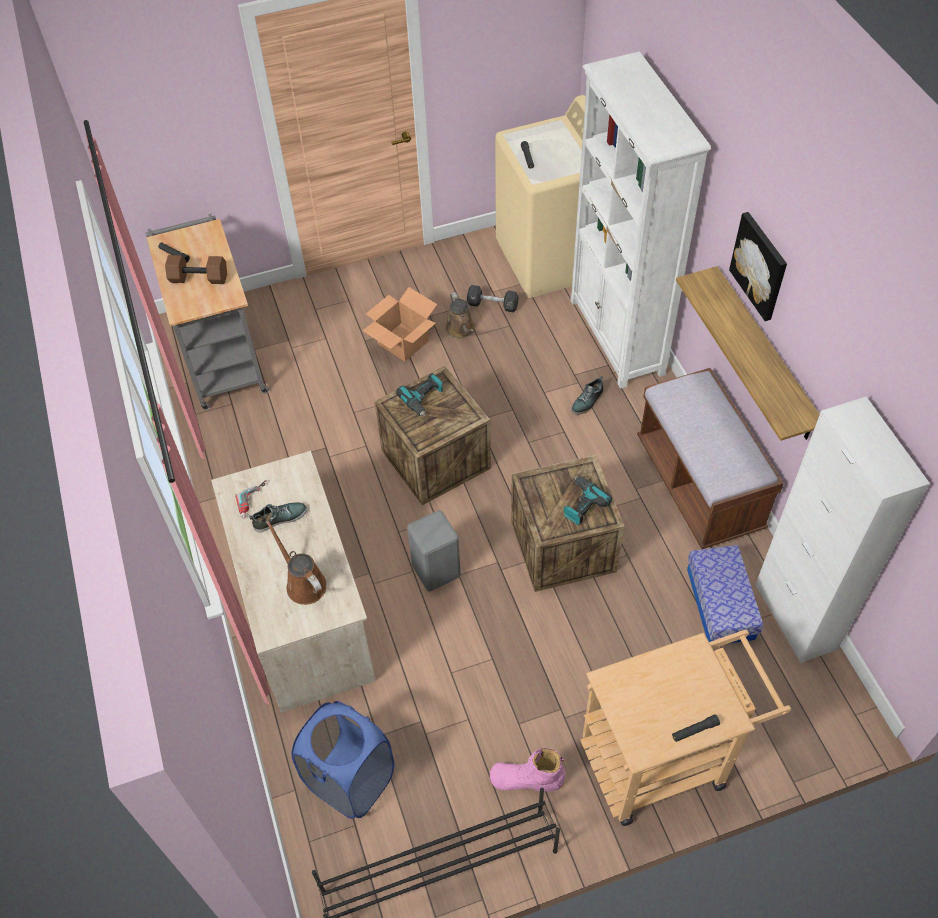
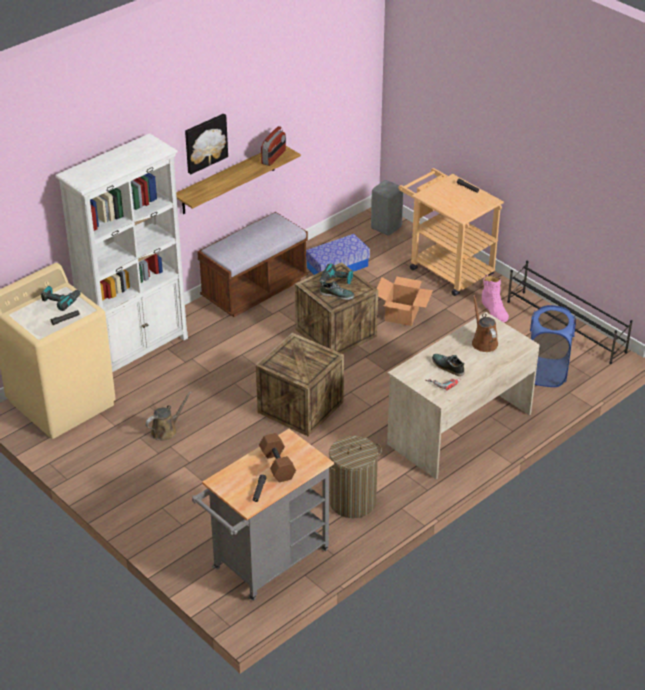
camera: 115 degrees left, 15 degrees down
(255, 455) = (352, 502): none -> laundry basket
(303, 583) = (483, 341): brown watering can -> brown watering can turned 135 degrees clockwise
(404, 342) = (195, 458): cardboard box -> cardboard box (401, 314)
(424, 399) = (292, 366): power drill -> power drill (61, 300)
(437, 571) = (389, 379): grey stool -> grey stool (386, 227)
(492, 305) = (130, 421): black dumbbell -> none
(587, 401) = (207, 350): shoe -> shoe (337, 294)
(781, 401) = (274, 157): none -> radio
(795, 616) = (328, 241): white cabinet -> none

